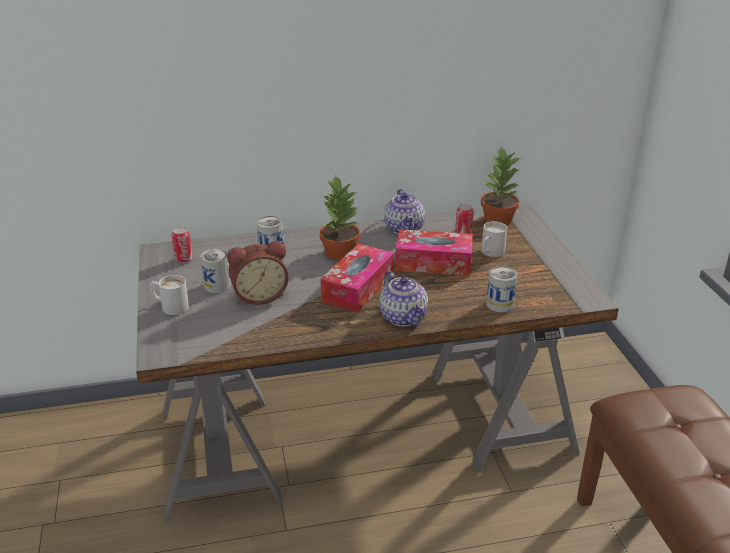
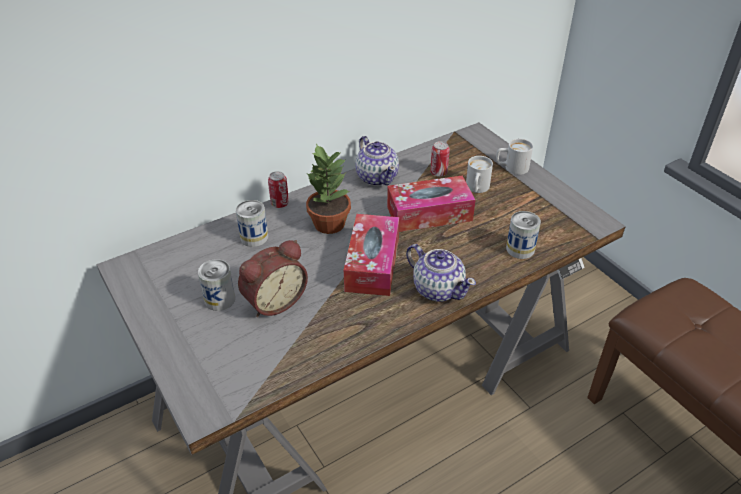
camera: 20 degrees left, 10 degrees up
(170, 306) = (180, 342): white mug -> white mug (511, 168)
(184, 259) = (161, 273): can -> can (280, 204)
(497, 220) = (461, 148): potted plant -> none

